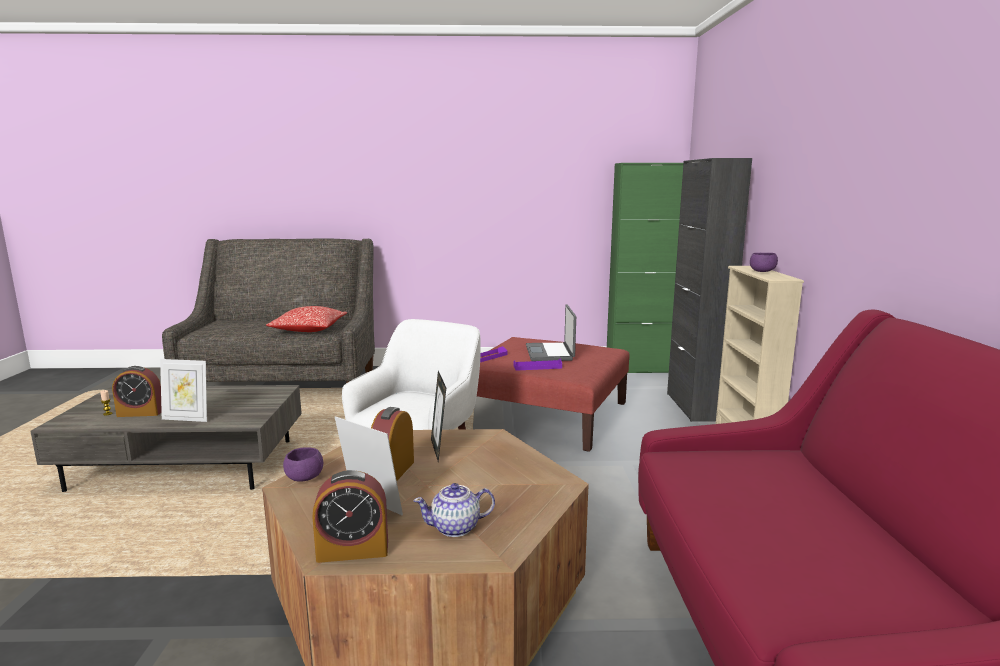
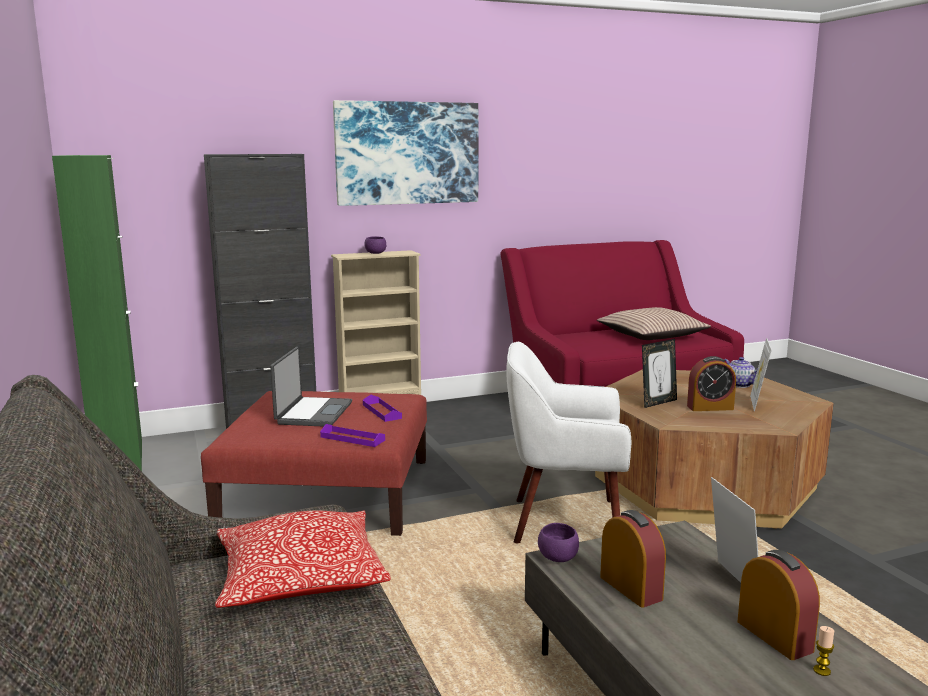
camera: 110 degrees left, 0 degrees up
(304, 478) = (764, 427): purple bowl -> purple bowl (557, 558)
(353, 550) = (798, 398): alarm clock -> alarm clock (631, 588)
(550, 353) = (313, 413): laptop -> laptop turned 60 degrees counterclockwise
(799, 541) = (651, 335): none -> pillow
(822, 153) = (407, 153): none -> picture

